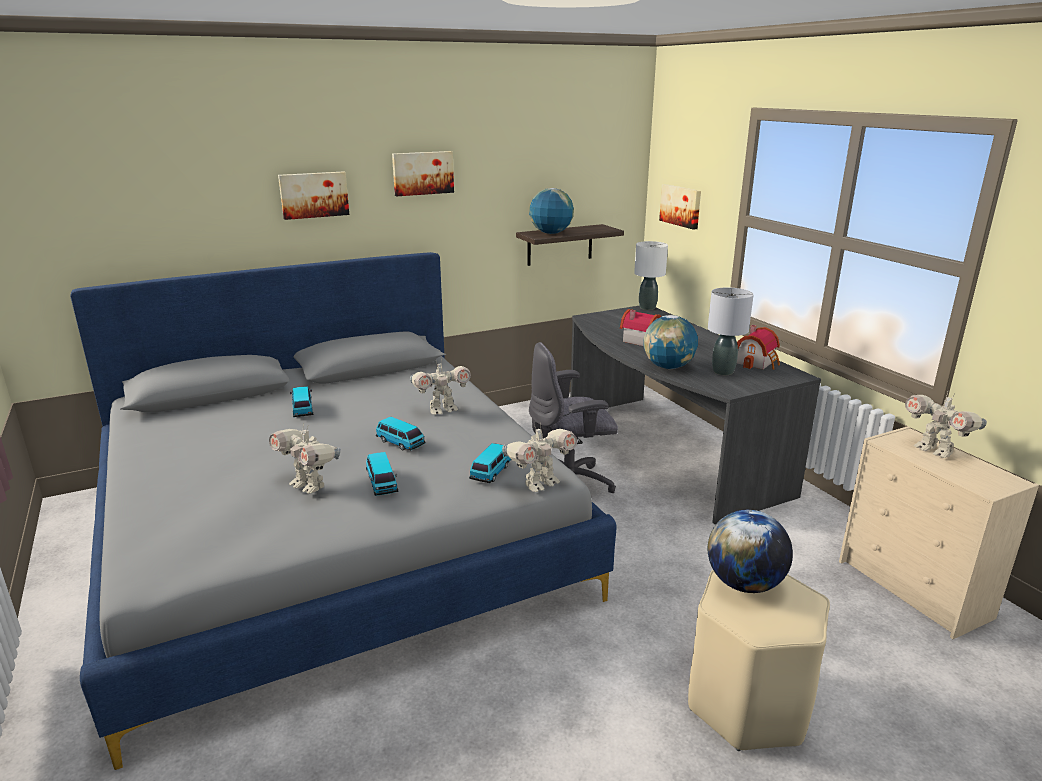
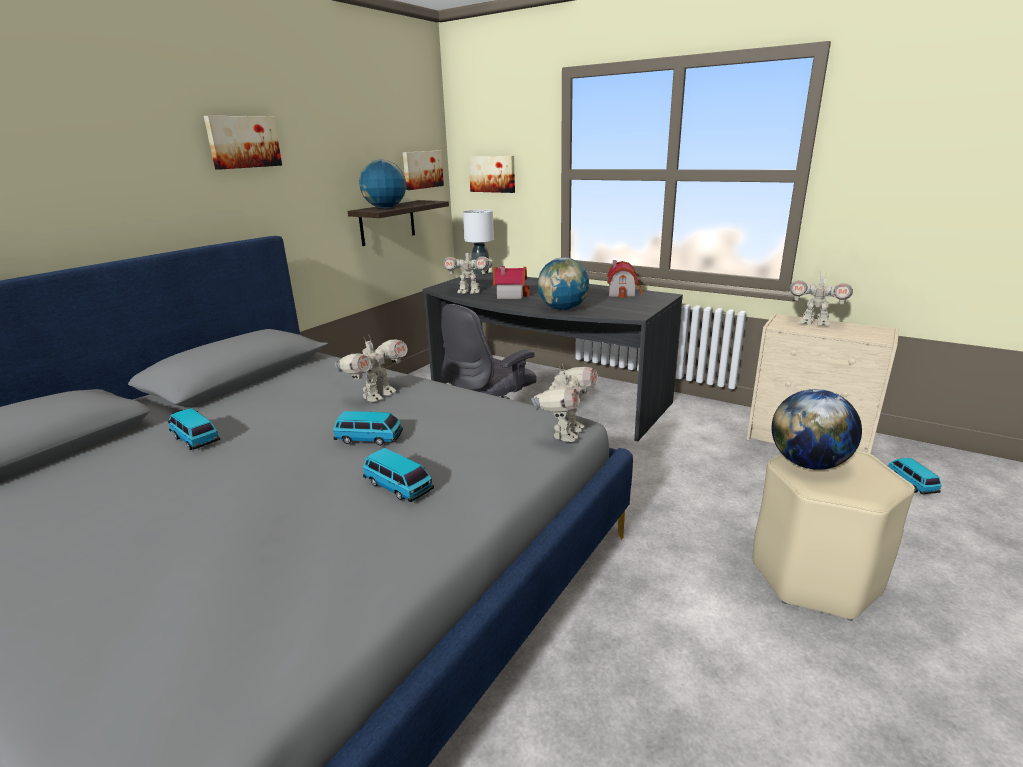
camera: 30 degrees left, 0 degrees up
(309, 485) = (307, 520): toy robot -> toy robot (469, 292)
(314, 195) = (109, 167): picture -> picture (422, 169)
(491, 472) = (506, 437): toy car -> toy car (911, 483)
(723, 371) = (609, 303): grey table lamp -> none

